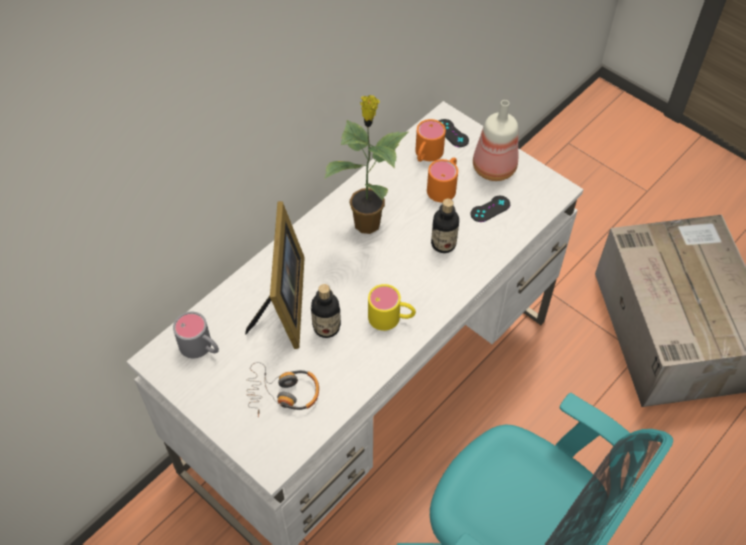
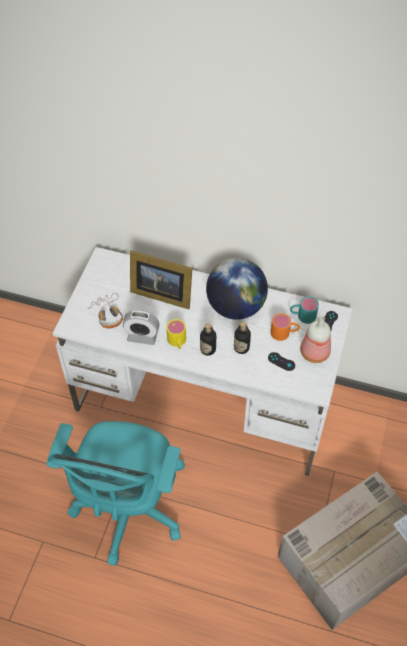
camera: 65 degrees right, 0 degrees up
(201, 348) = (117, 271): grey mug -> none
(284, 304) = (160, 293): picture frame -> picture frame turned 45 degrees clockwise
(326, 327) = (156, 316): bottle -> bottle (208, 349)
(354, 361) = (142, 336): none -> alarm clock
(367, 222) = (235, 306): potted plant -> globe
(426, 155) = (302, 315): orange mug -> turquoise mug

